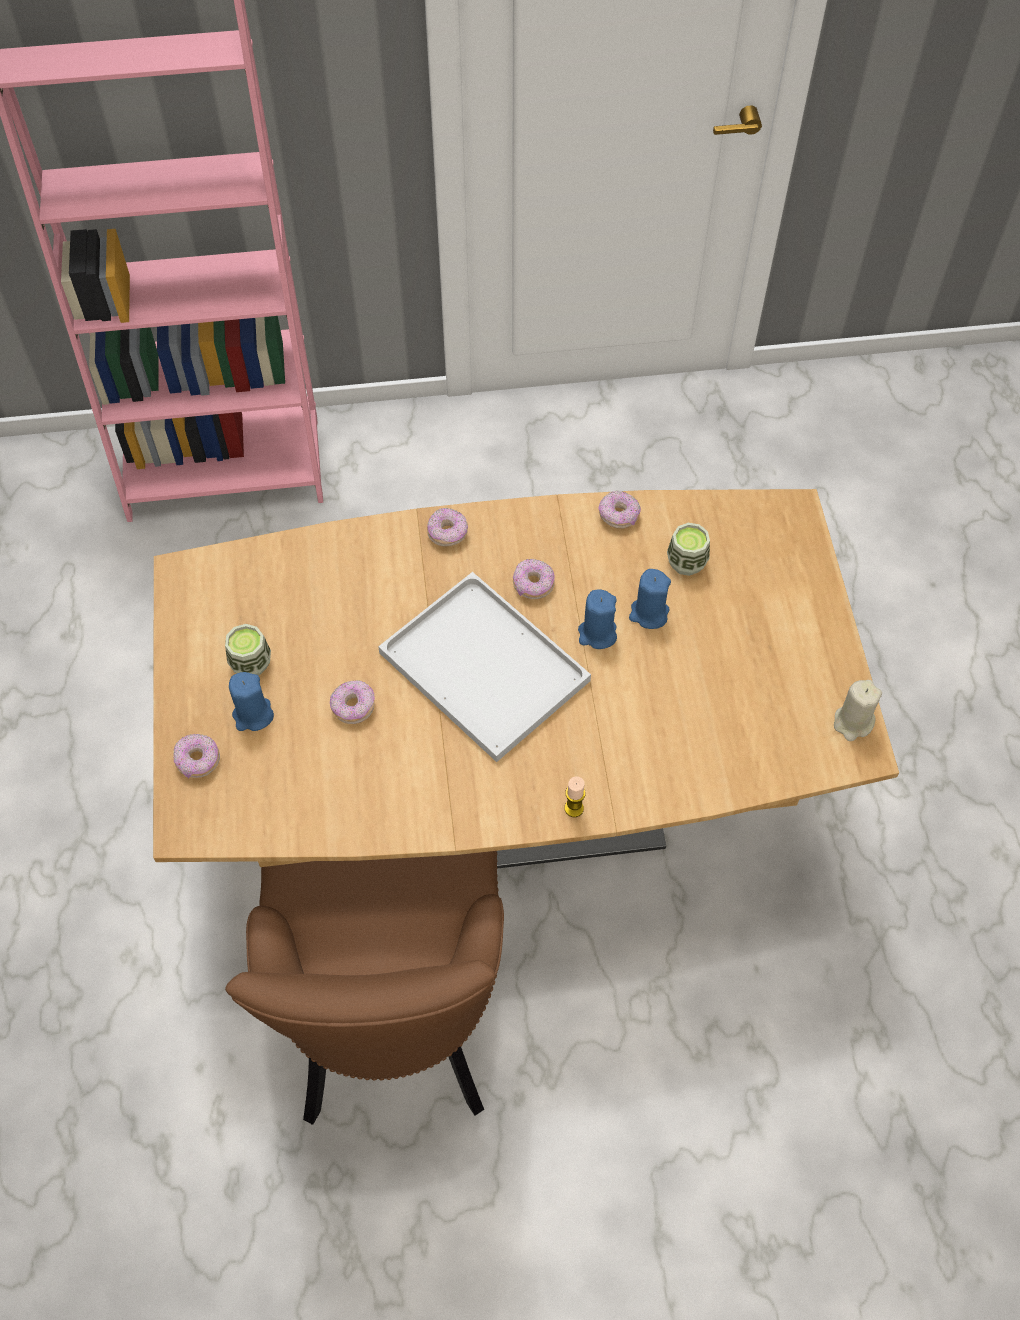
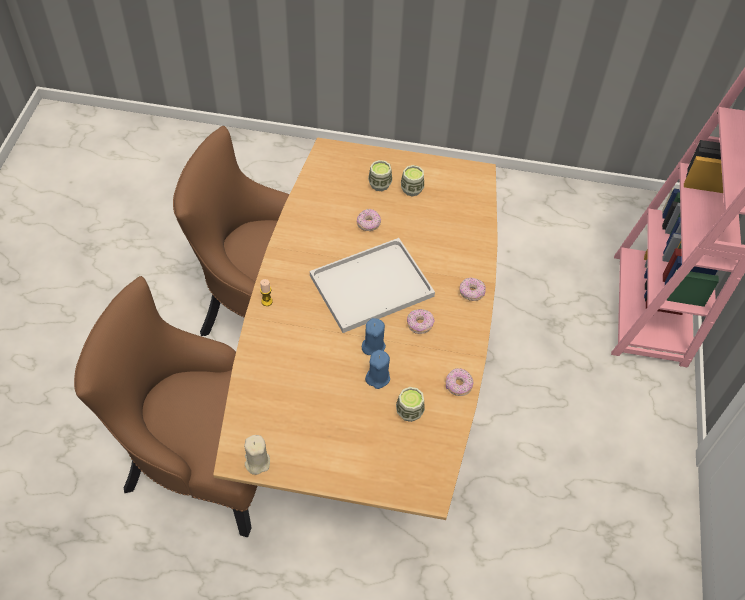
camera: 105 degrees right, 5 degrees down
(198, 761) = (362, 160): donut -> none
(253, 715) = (380, 184): blue candle -> cup
(713, 993) = (209, 464): none -> brown chair

